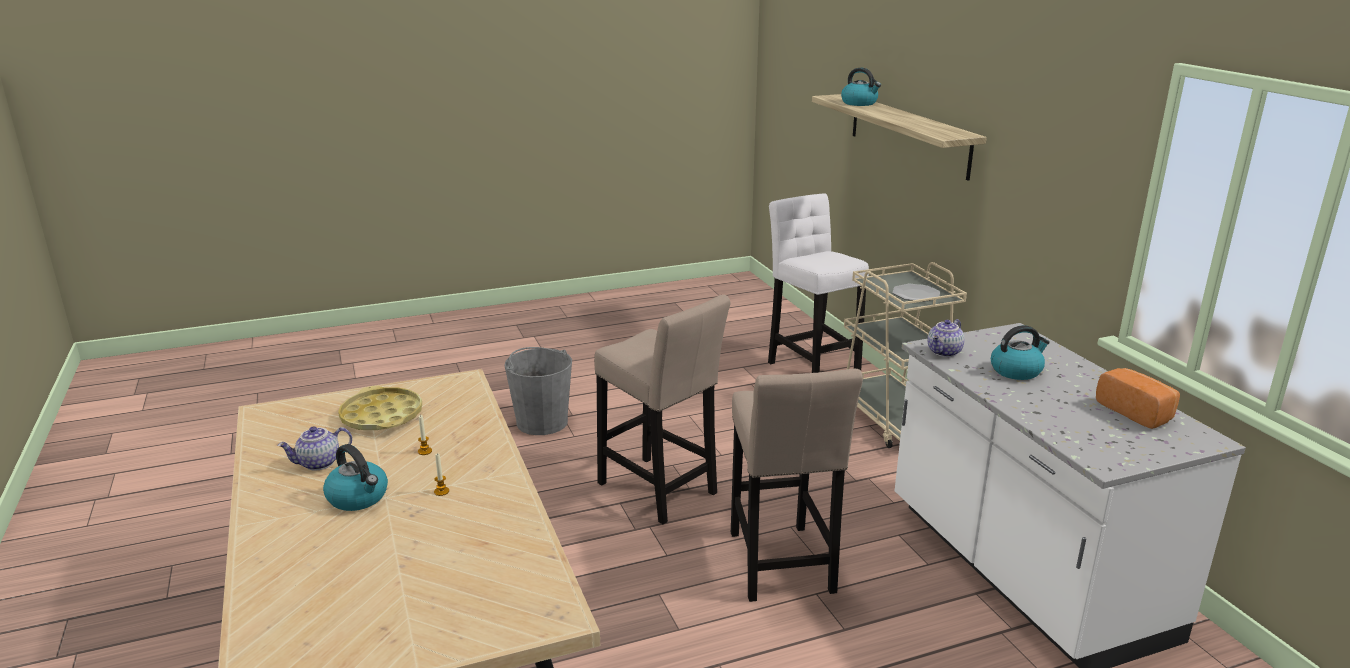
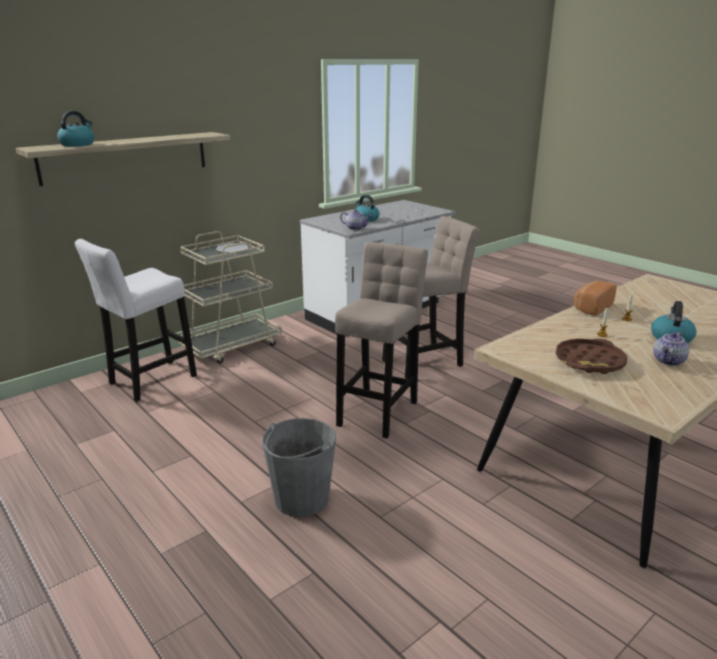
camera: 110 degrees left, 0 degrees up
(319, 464) = (669, 361): teapot -> teapot turned 90 degrees clockwise
(381, 416) = (589, 362): yellow tray -> brown tray
(1136, 412) = (390, 207): bread -> bread (591, 308)

